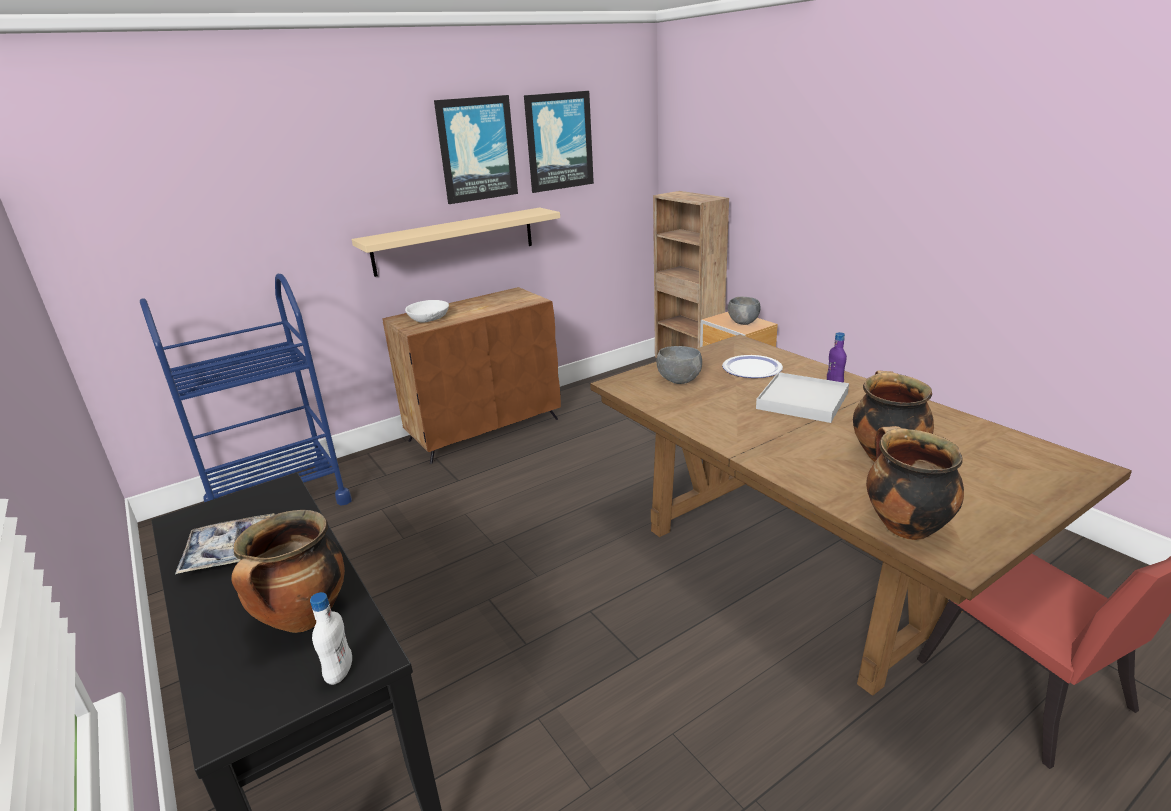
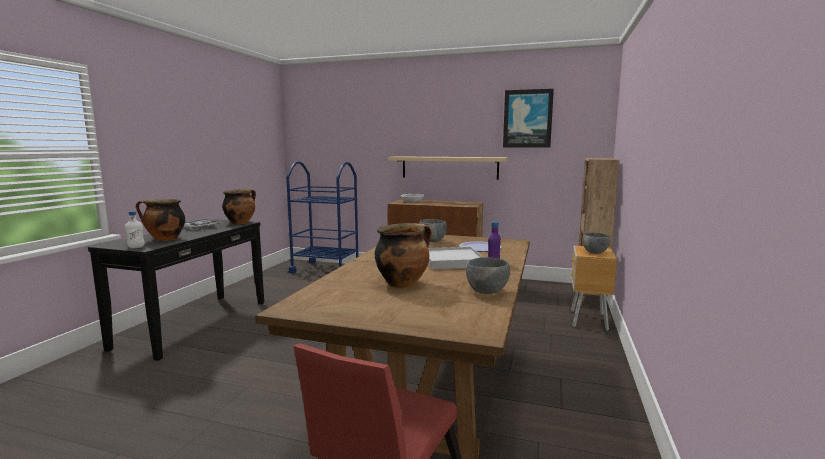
camera: 50 degrees right, 15 degrees down
(477, 149) = (470, 119): picture -> none
(904, 526) = (315, 295): cooking pot -> cooking pot (240, 223)
(950, 423) = (487, 292): none -> grey bowl

